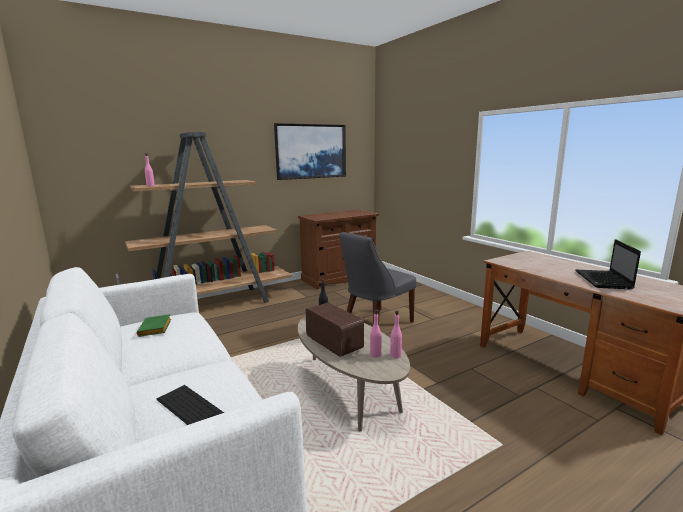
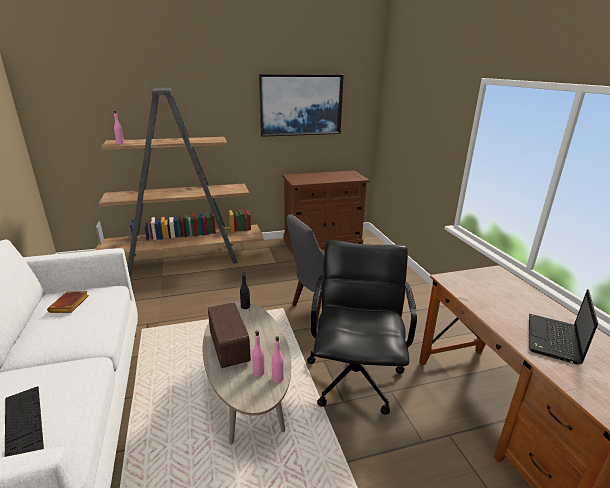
camera: 15 degrees right, 10 degrees up
(156, 329) = (70, 305): green book -> brown book
(436, 364) = (355, 377): none -> black office chair

